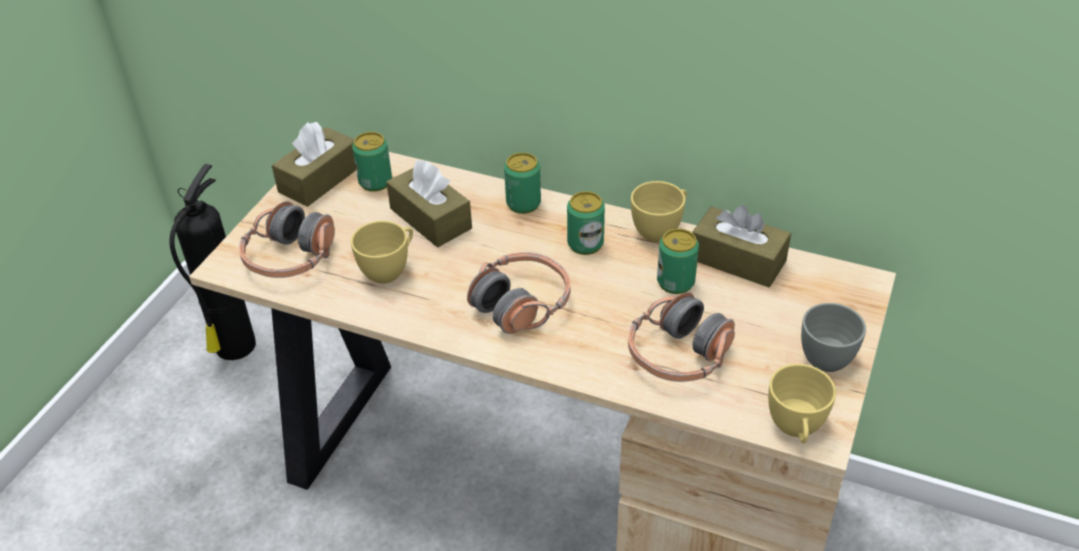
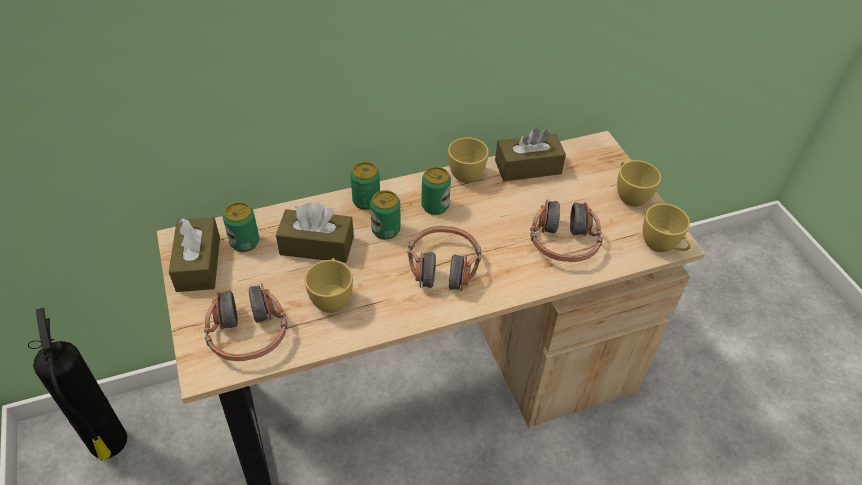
camera: 45 degrees left, 5 degrees up
(675, 282) = (512, 200): can -> can (386, 230)
(827, 354) = (629, 195): grey cup -> yellow cup

